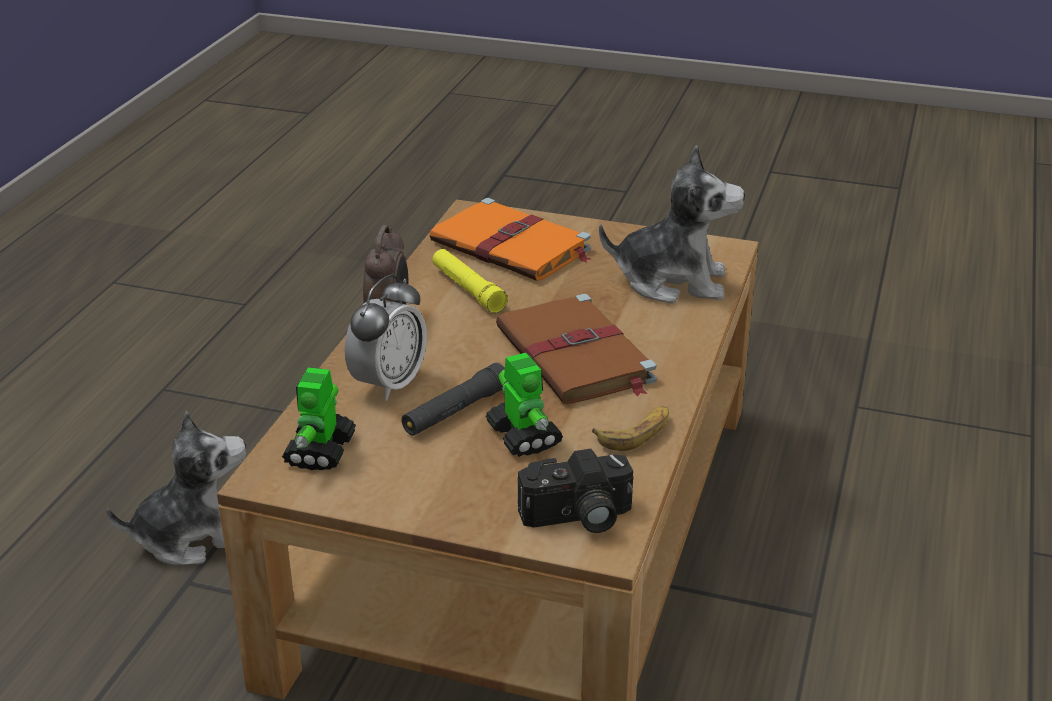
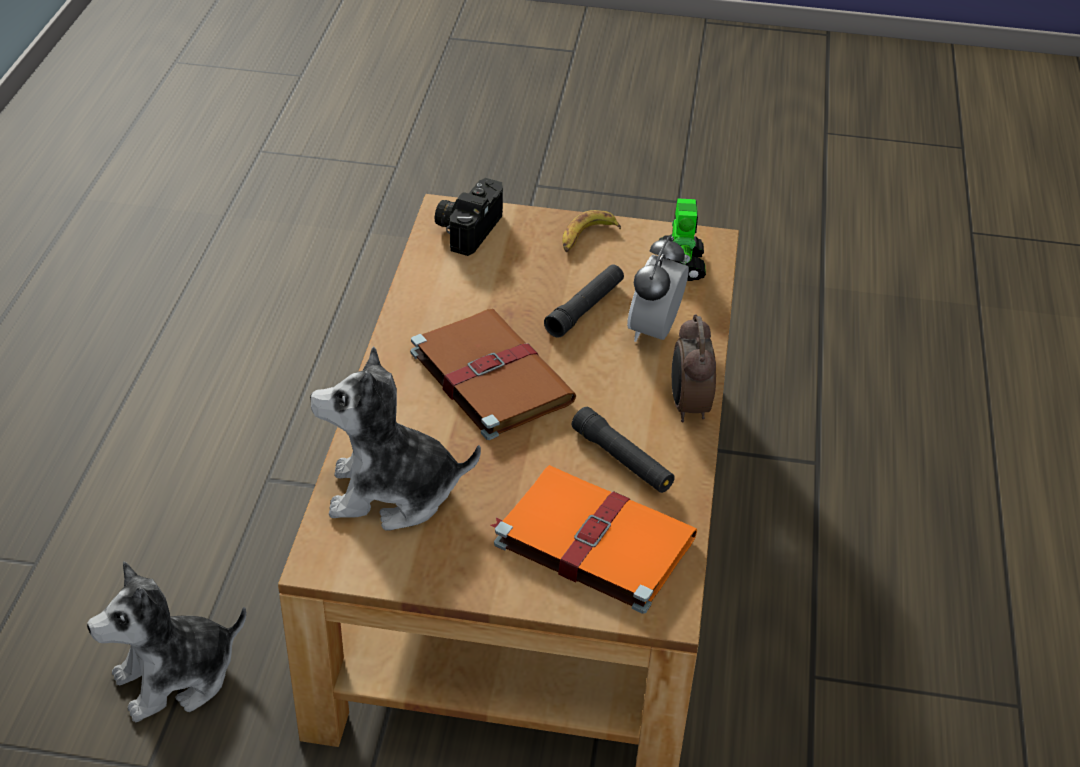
camera: 170 degrees right, 10 degrees up
(192, 537) = (844, 506): plush toy -> plush toy (176, 677)
(468, 289) = (622, 460): yellow flashlight -> black flashlight
(523, 435) = (521, 289): toy robot -> none
(577, 518) = (467, 228): camera -> camera turned 45 degrees counterclockwise
(635, 433) = (427, 298): banana -> banana (586, 238)

